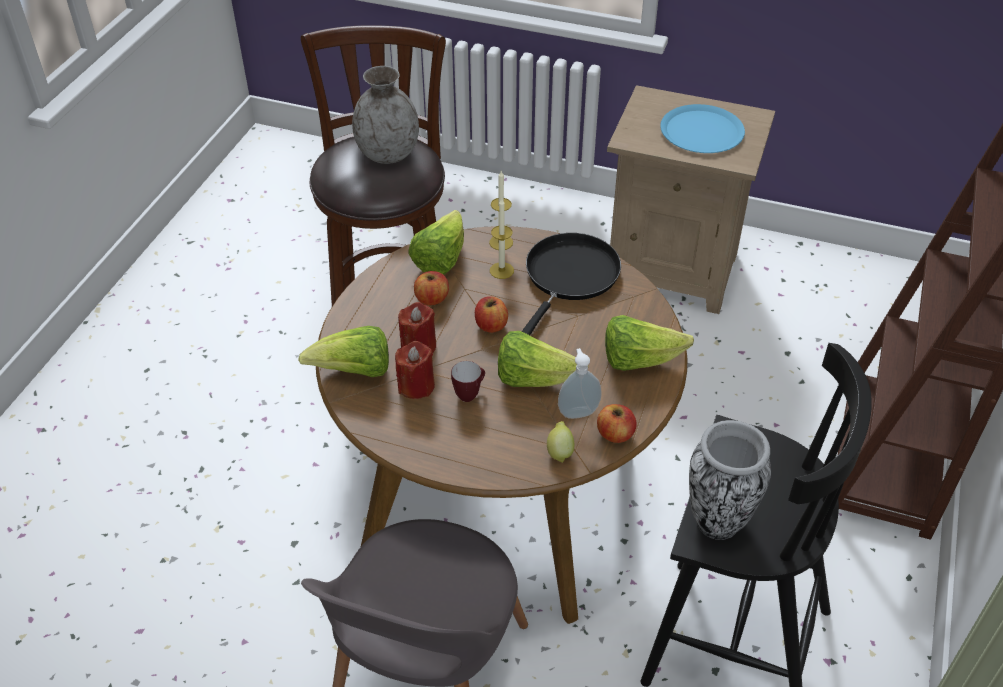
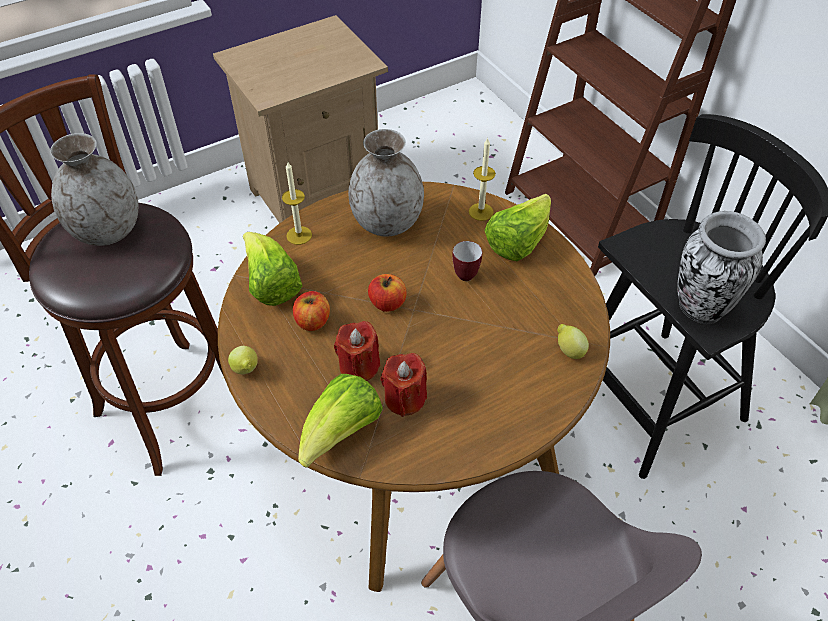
camera: 50 degrees left, 5 degrees up
(357, 295) = (246, 370): none -> lemon
(469, 394) = (451, 367): mug -> mug (464, 272)
(501, 270) = (332, 256): candle -> candle (481, 212)
(534, 378) = (475, 315): lettuce -> none
(569, 277) = (387, 222): black frying pan -> grey vase
(577, 411) = (537, 312): soap dispenser -> none
(615, 434) = (580, 306): apple -> none
(701, 131) = (309, 58): blue plate -> none

